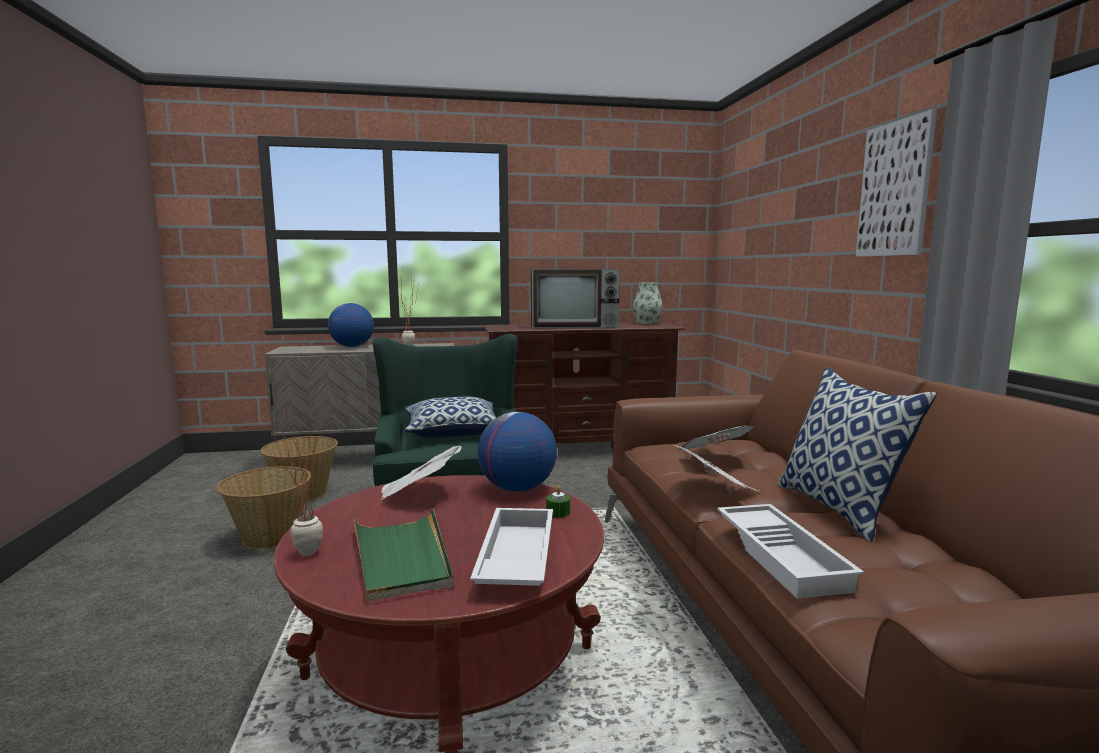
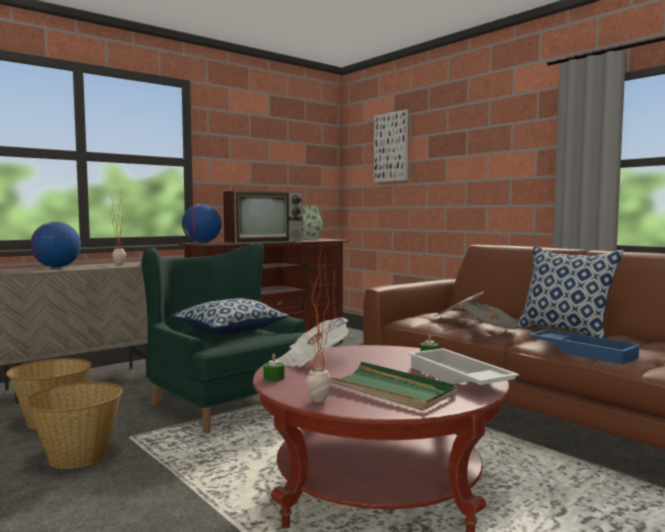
camera: 30 degrees left, 5 degrees down
(340, 508) = (274, 378): none -> green candle
(517, 489) = (374, 349): globe -> globe (202, 242)
(783, 556) = (584, 352): white tray -> blue tray
(895, 189) = (516, 139): picture -> picture (391, 147)

